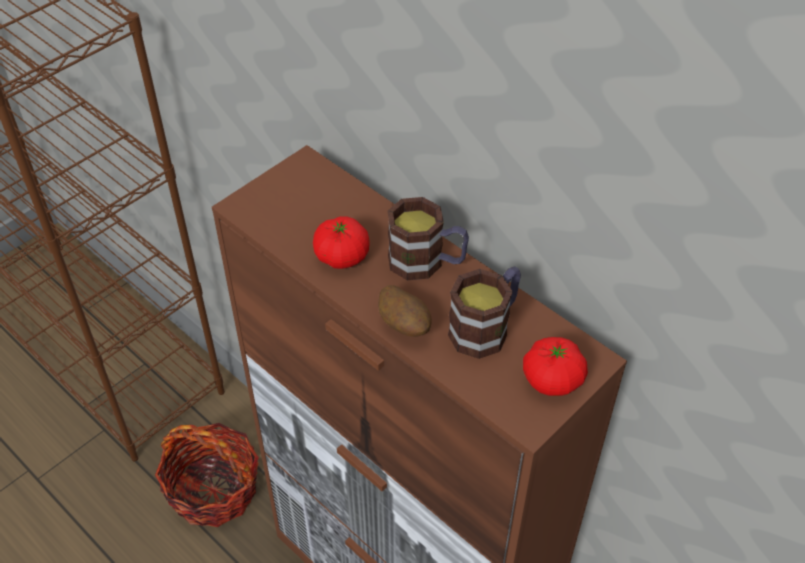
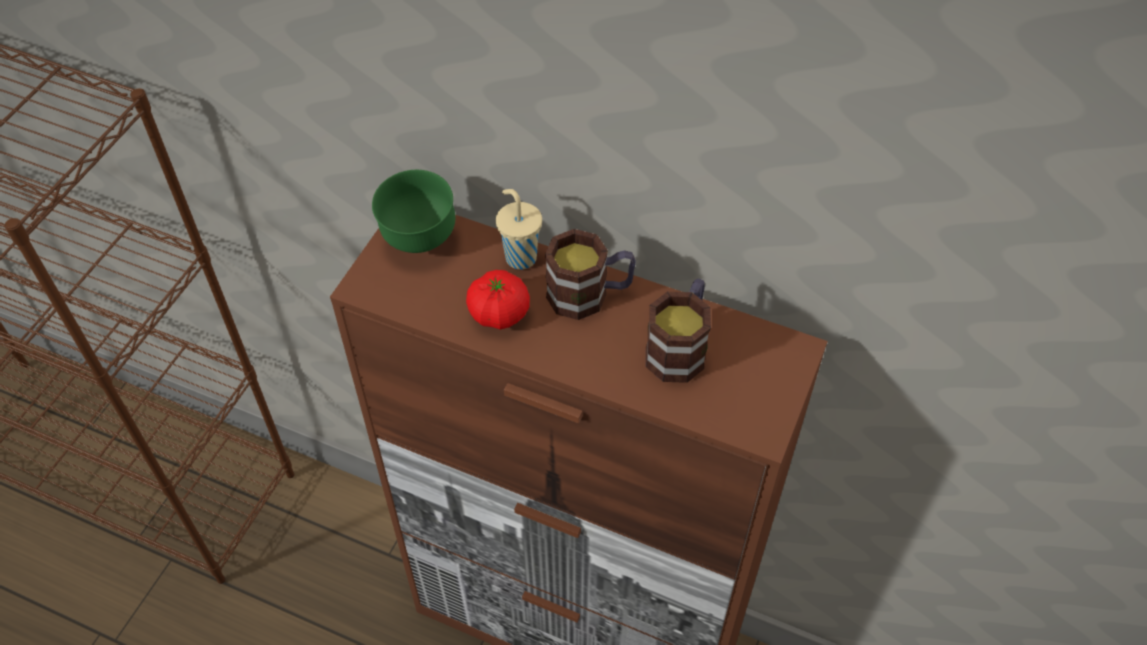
camera: 20 degrees left, 5 degrees up
(214, 489) = (326, 584): basket -> none
(304, 182) = (419, 240): none -> green bowl
(381, 216) = (519, 256): none -> beige cup
(404, 325) = (598, 370): potato -> none
(552, 380) = (766, 382): tomato -> none

